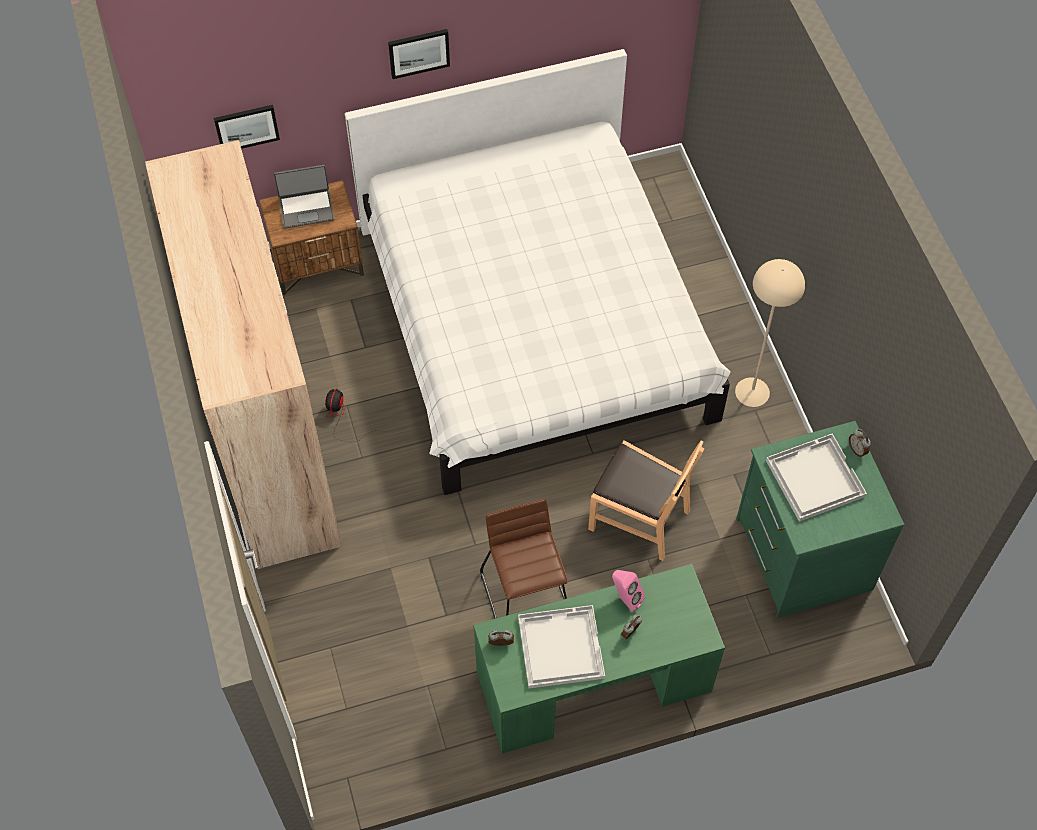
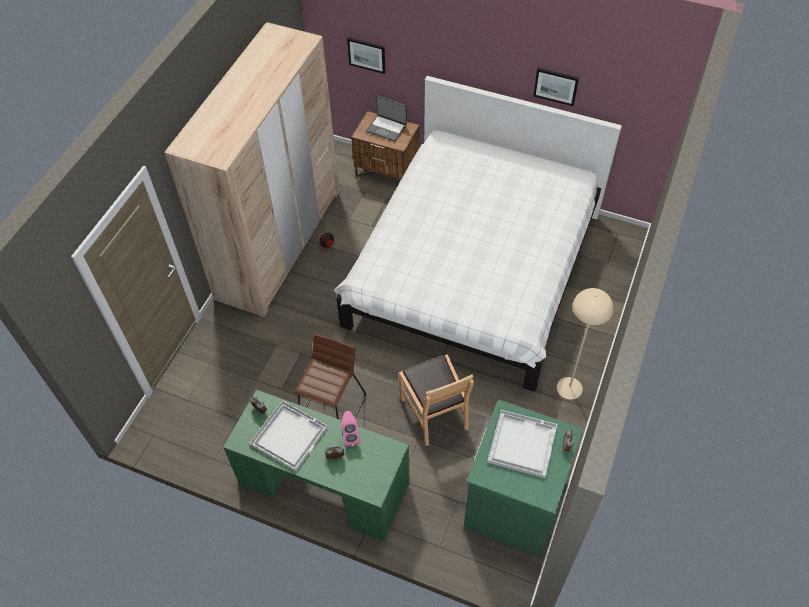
camera: 40 degrees right, 5 degrees down
(419, 52) = (481, 55): picture -> picture (556, 86)

